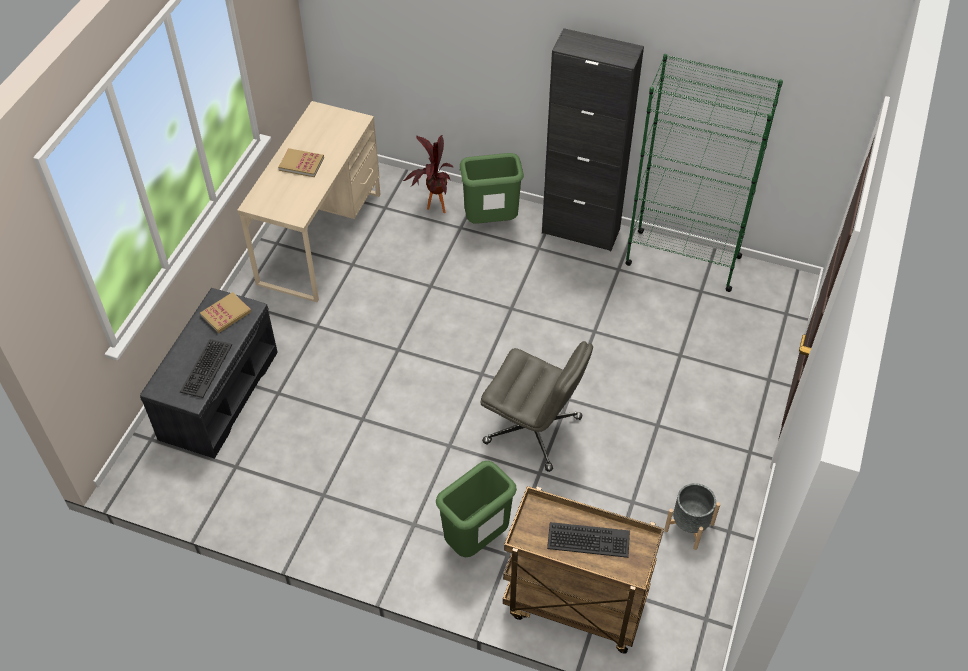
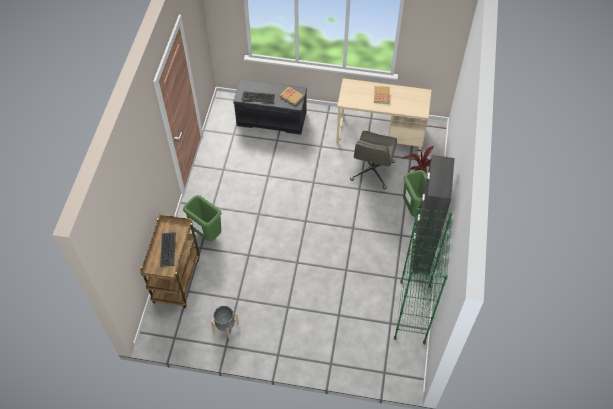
camera: 80 degrees right, 5 degrees up
(534, 430) = (274, 249): grey office chair -> grey office chair (372, 171)

